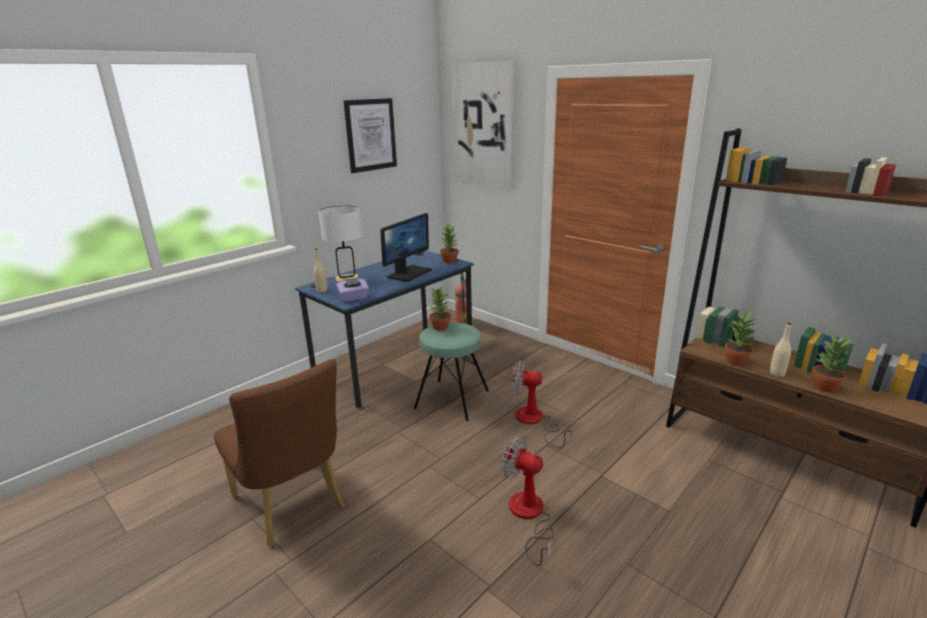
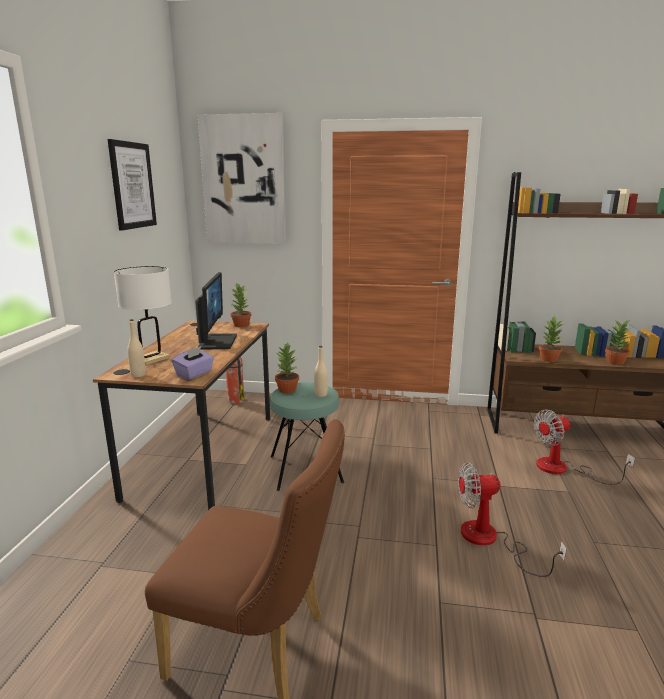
camera: 35 degrees left, 5 degrees down
(396, 363) = (204, 454): blue desk -> brown desk
(535, 421) = (401, 462): fan -> fan (563, 469)
(777, 373) = (581, 361): beige bottle -> beige bottle (321, 394)

